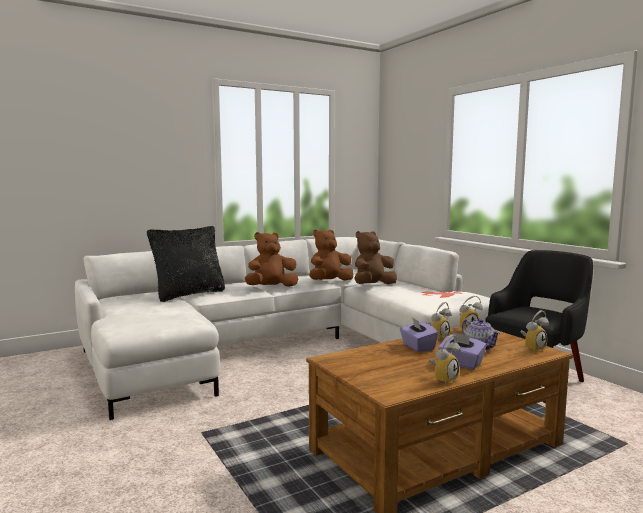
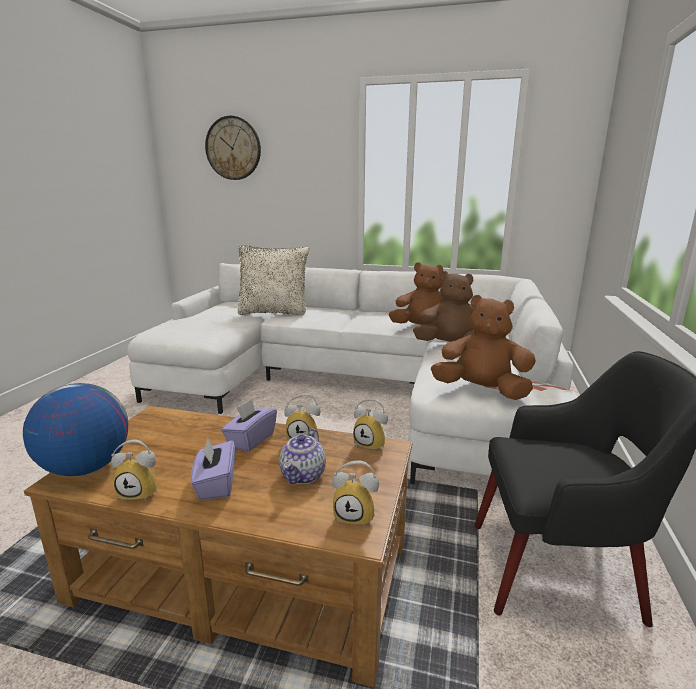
camera: 45 degrees right, 10 degrees up
(76, 130) = (233, 148): none -> wall clock
(190, 295) = (274, 313): black pillow -> beige pillow
(271, 287) = (351, 322): brown plush toy -> brown plush toy (481, 391)
(383, 387) = (85, 468): none -> globe

